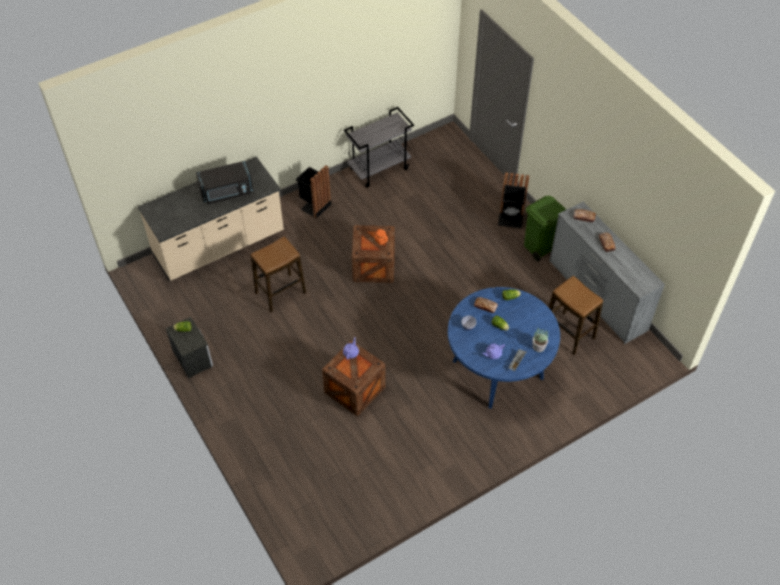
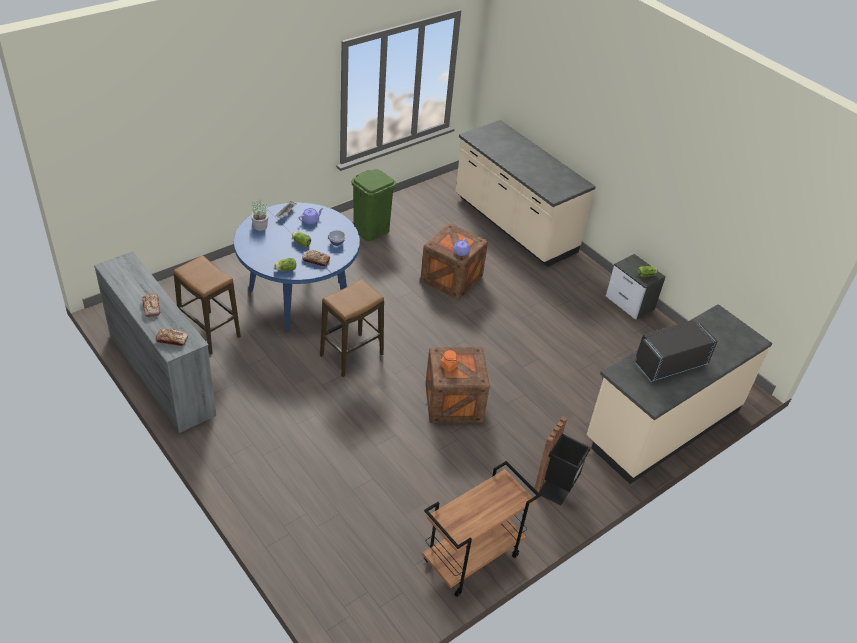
camera: 170 degrees right, 10 degrees down
(274, 465) = (513, 225): none -> beige counter
(280, 293) = (561, 369): stool -> stool (351, 355)
(379, 168) = (471, 559): grey cart -> brown cart
(510, 220) = (262, 475): black trash can -> none
(540, 246) = (225, 437): green trash can -> green trash can (371, 230)

